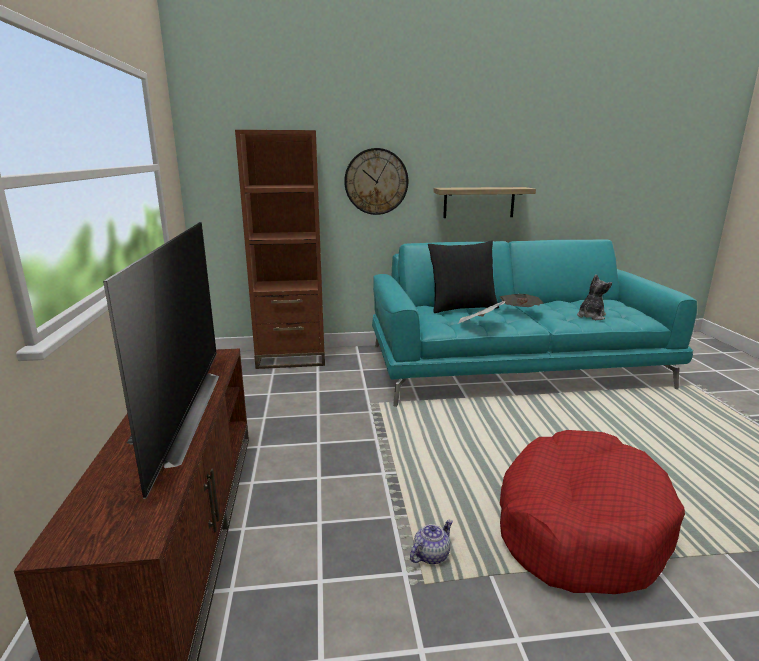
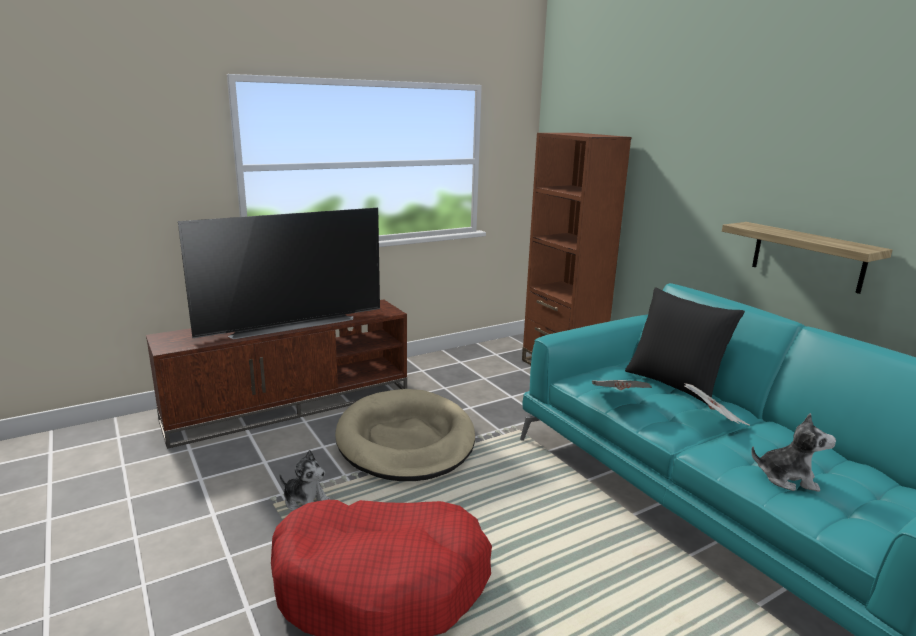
camera: 65 degrees right, 0 degrees up
(351, 463) = (406, 440): none -> beige dog bed
(376, 181) = (681, 201): wall clock -> none
(431, 555) = (305, 501): teapot -> plush toy

